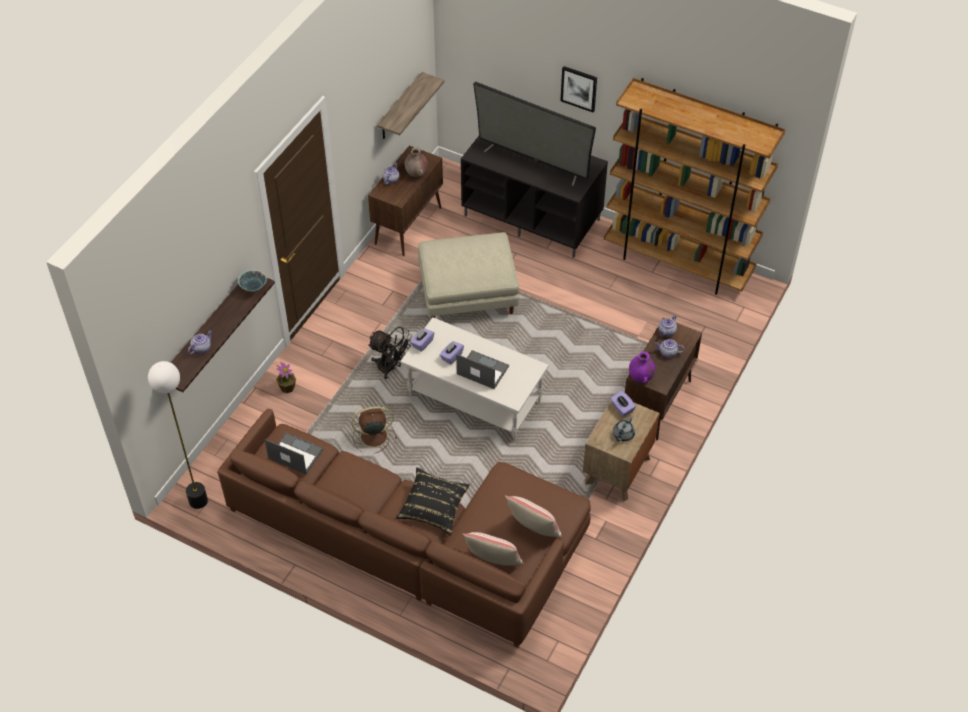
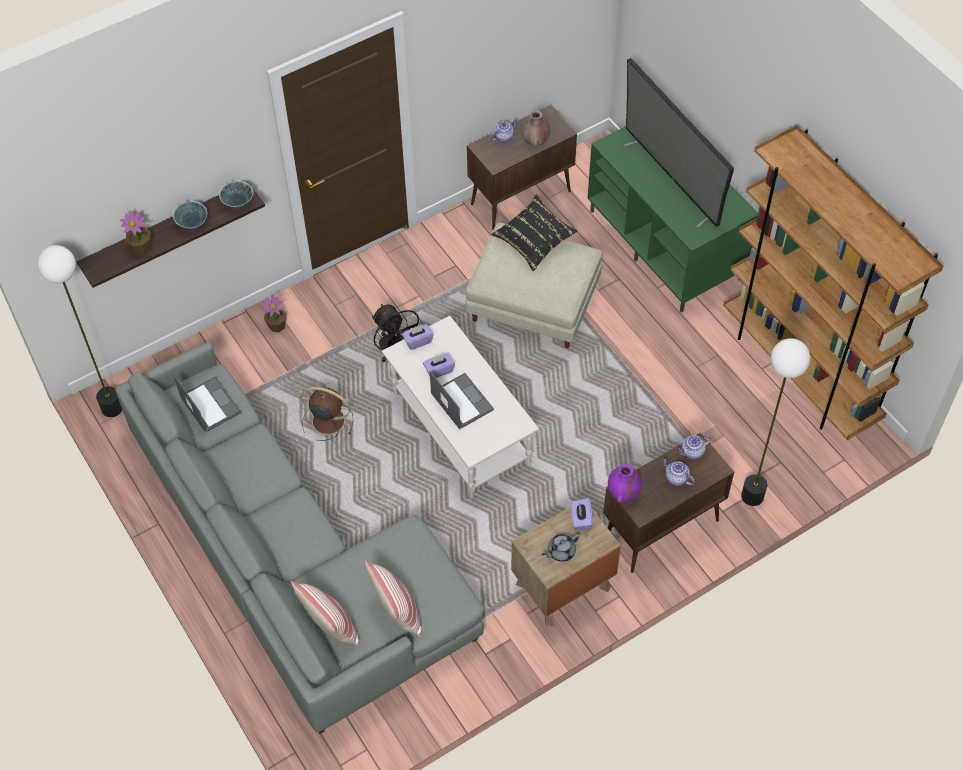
camera: 30 degrees right, 5 degrees up
(202, 348) = (141, 247): teapot -> potted plant
(229, 316) = (192, 223): none -> bowl
(400, 108) = (542, 57): shelf -> none
(416, 542) = (294, 560): brown sofa -> grey sofa
(433, 508) = (308, 534): black pillow -> black pillow (534, 241)
(533, 217) = (666, 245): black tv stand -> green tv stand
(579, 88) = (745, 112): picture -> none
(701, 356) = (752, 496): none -> floor lamp

